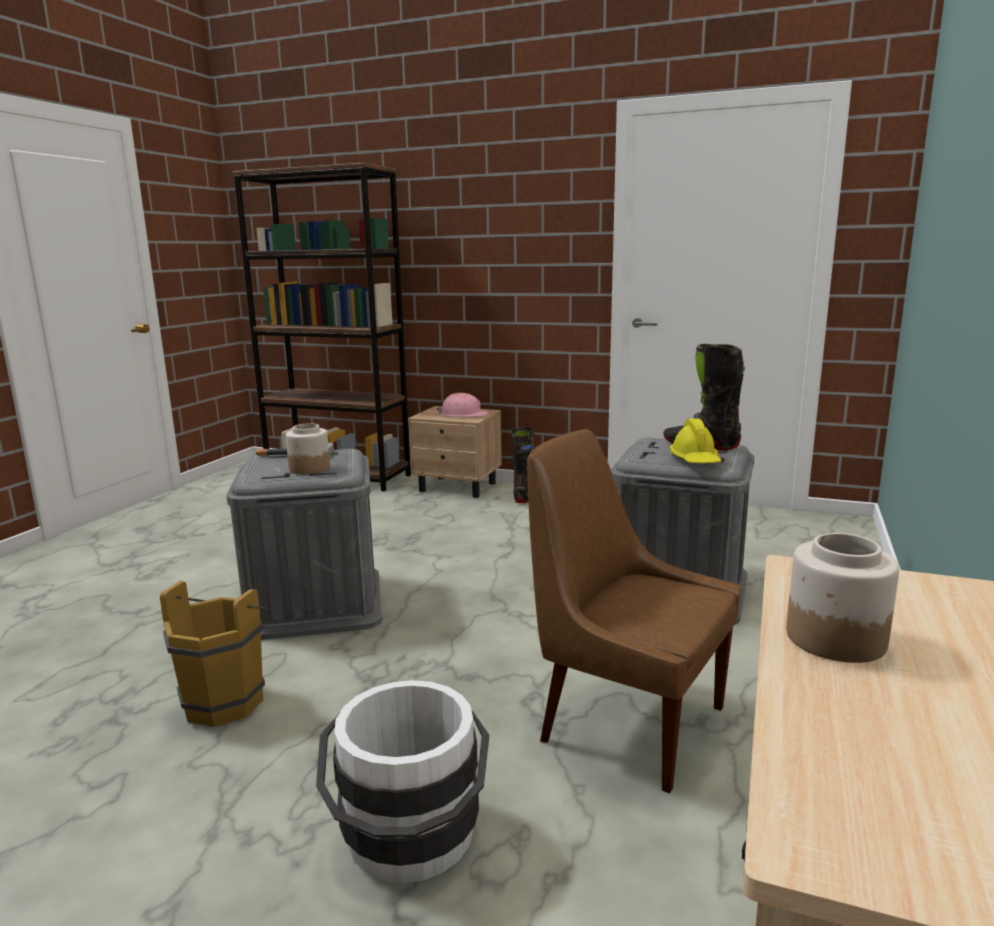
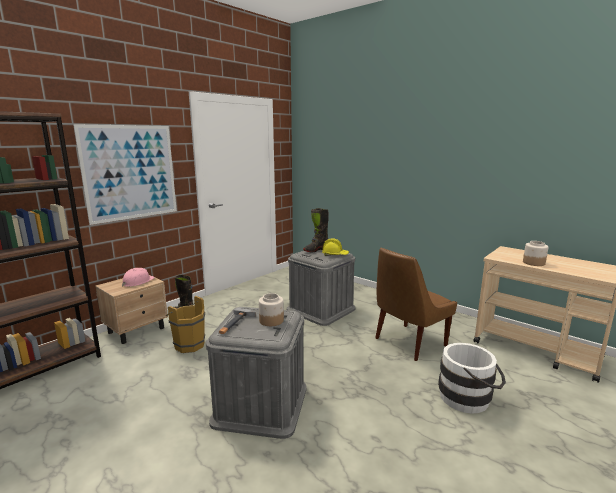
camera: 70 degrees left, 0 degrees up
(228, 699) = (357, 445): brown bucket -> brown bucket (188, 344)
(498, 249) = (130, 172): none -> picture

